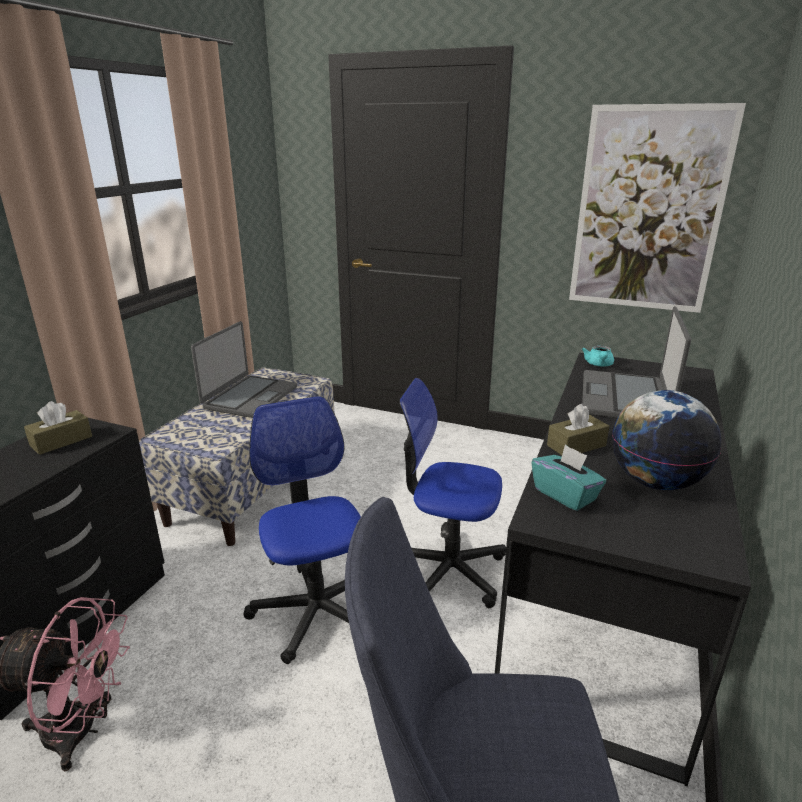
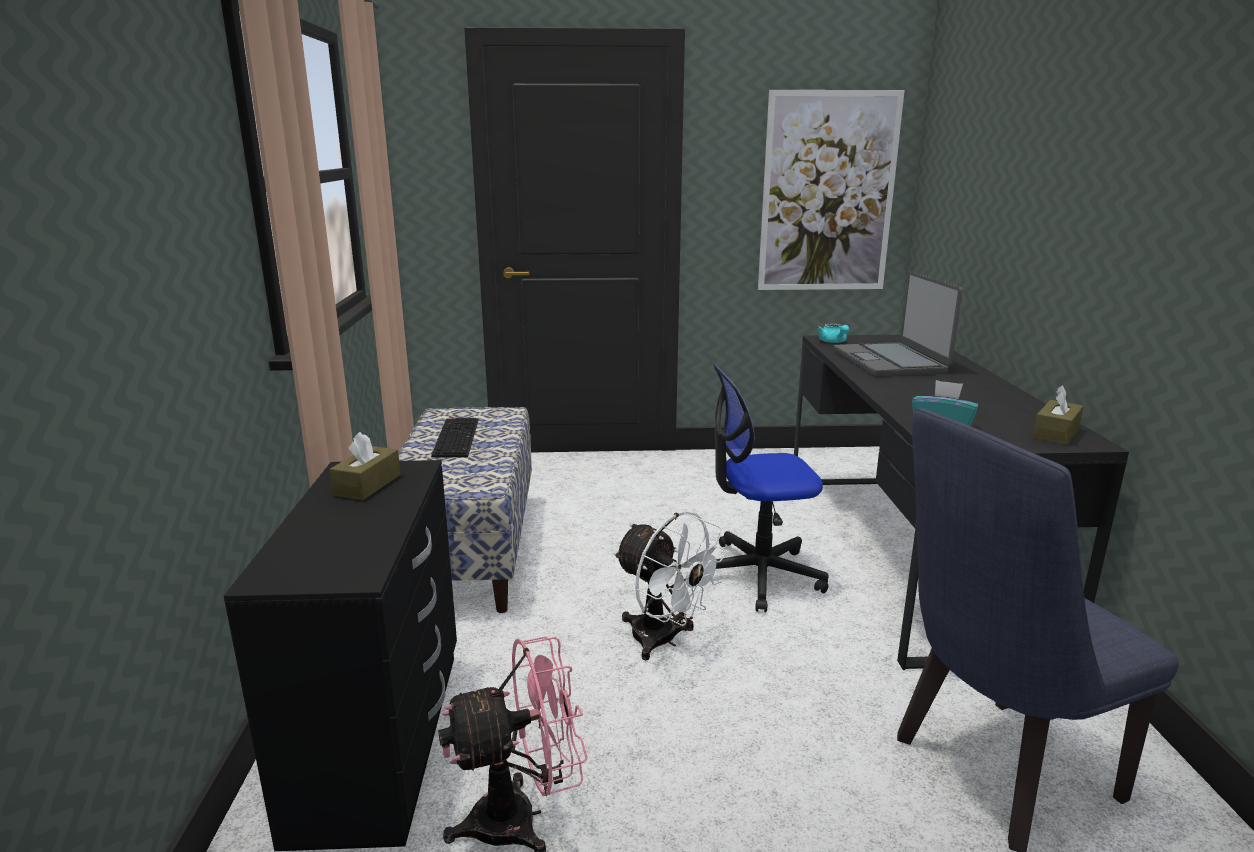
camera: 25 degrees left, 5 degrees down
(249, 397) = (455, 437): laptop -> keyboard
(316, 610) = (664, 640): office chair -> white fan
(576, 445) = (901, 397): brown tissue box -> brown tissue box (1055, 433)
(655, 482) = (990, 408): globe -> none

